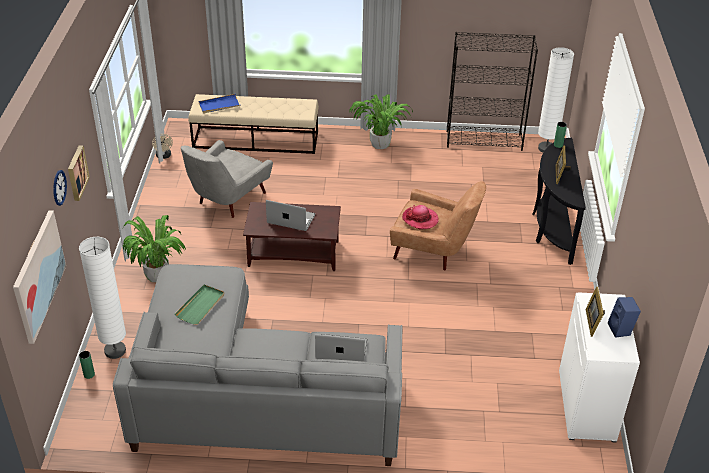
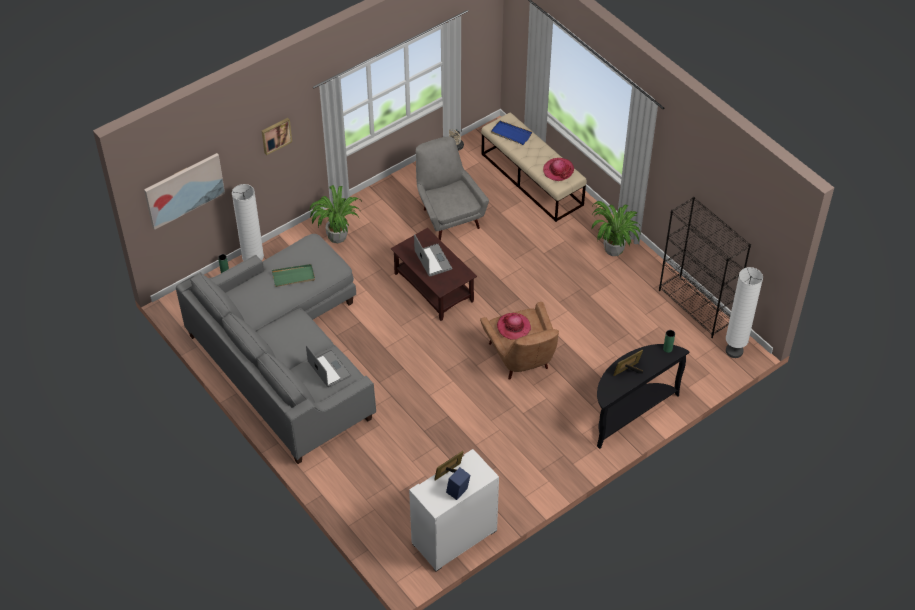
camera: 50 degrees right, 10 degrees up
(59, 187) = (241, 141): wall clock -> none
(227, 201) = (447, 215): grey armchair -> grey armchair turned 75 degrees clockwise
(291, 106) = (558, 170): none -> hat

